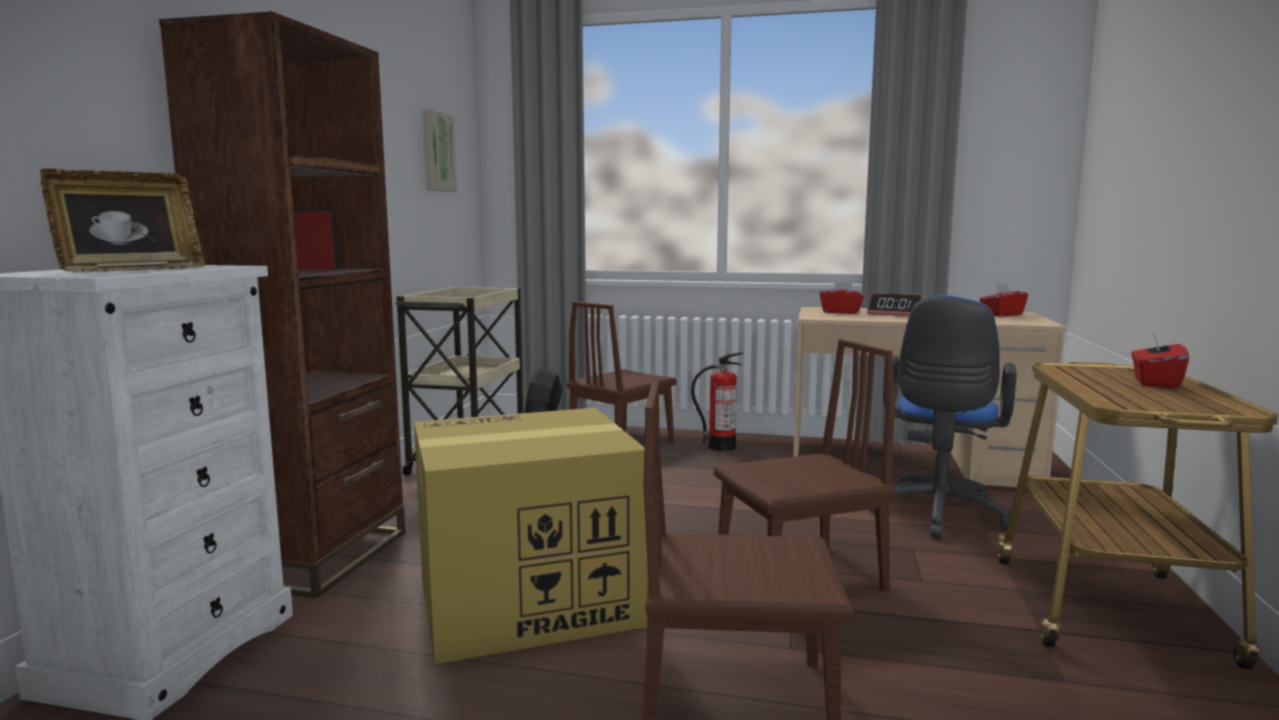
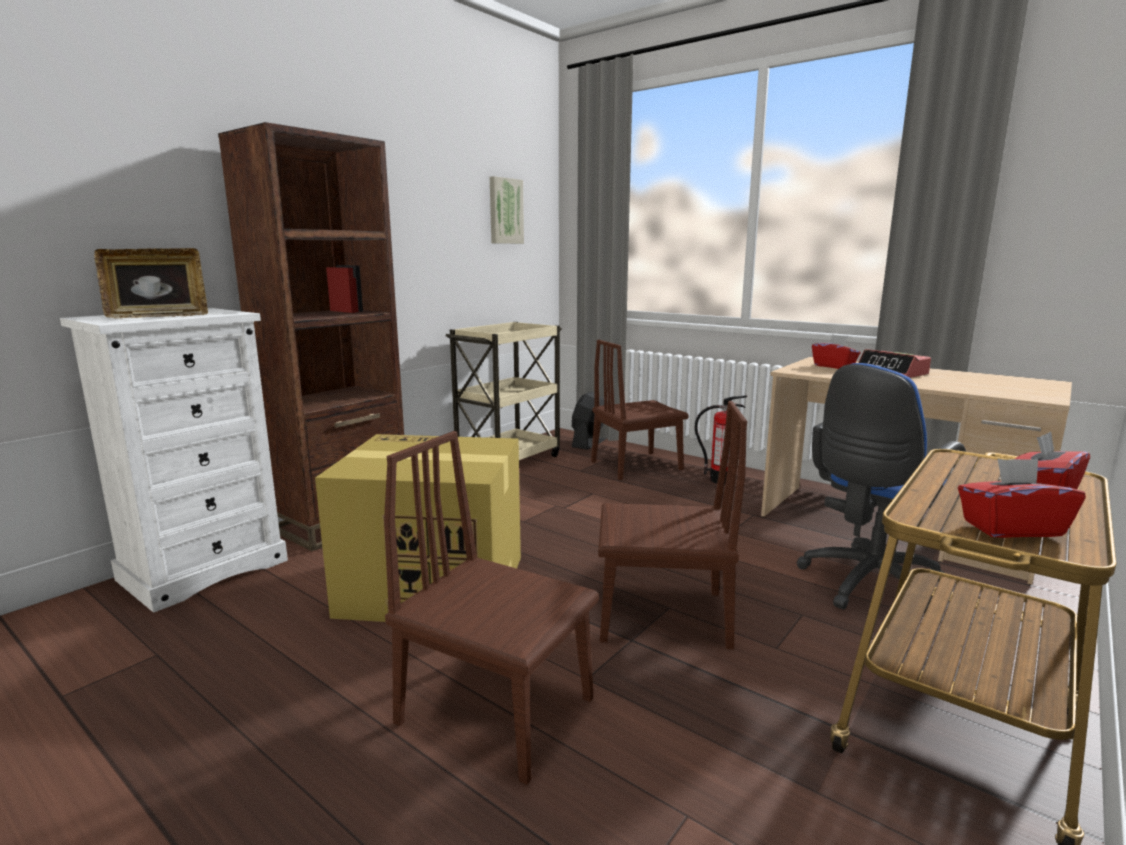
camera: 25 degrees right, 5 degrees up
(1001, 315) = (1018, 383): red tissue box -> red tissue box (1011, 528)

